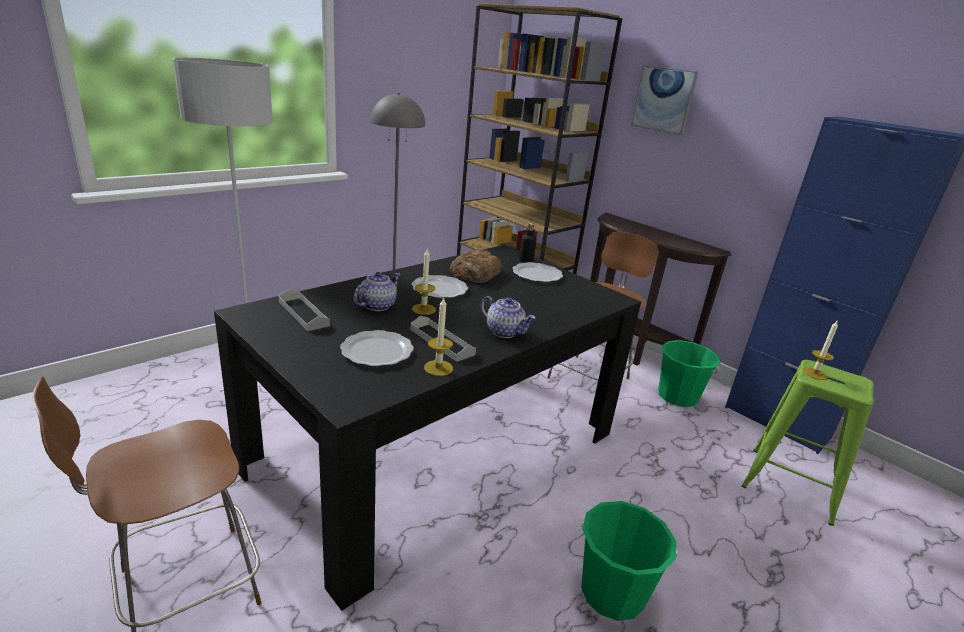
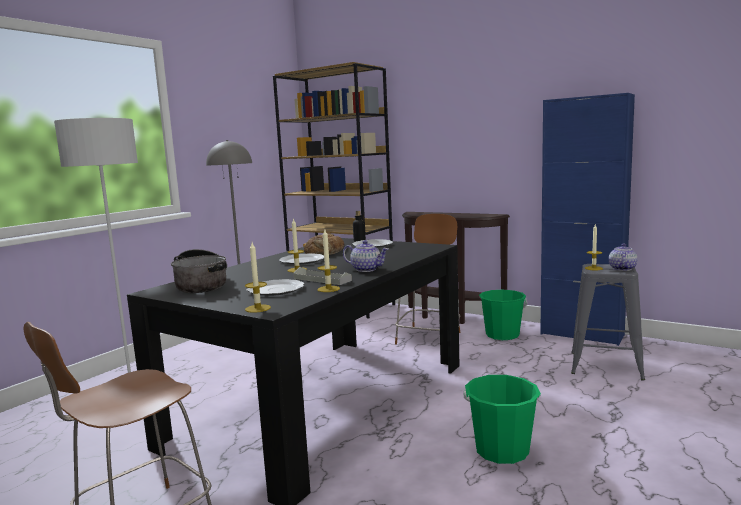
camera: 10 degrees left, 15 degrees down
(303, 313) = (202, 285): grey tray -> cooking pot
(334, 392) = (258, 308): none -> candle
(377, 305) = (259, 273): teapot -> teapot (621, 268)
(664, 99) = (430, 118): picture -> none
(791, 485) = (606, 366): green stool -> grey stool

